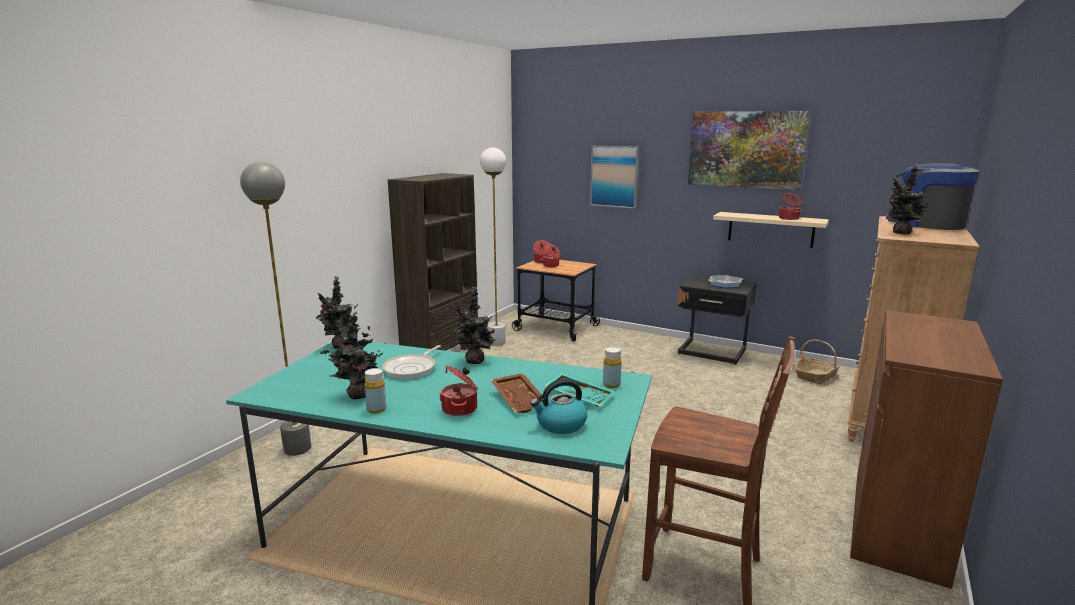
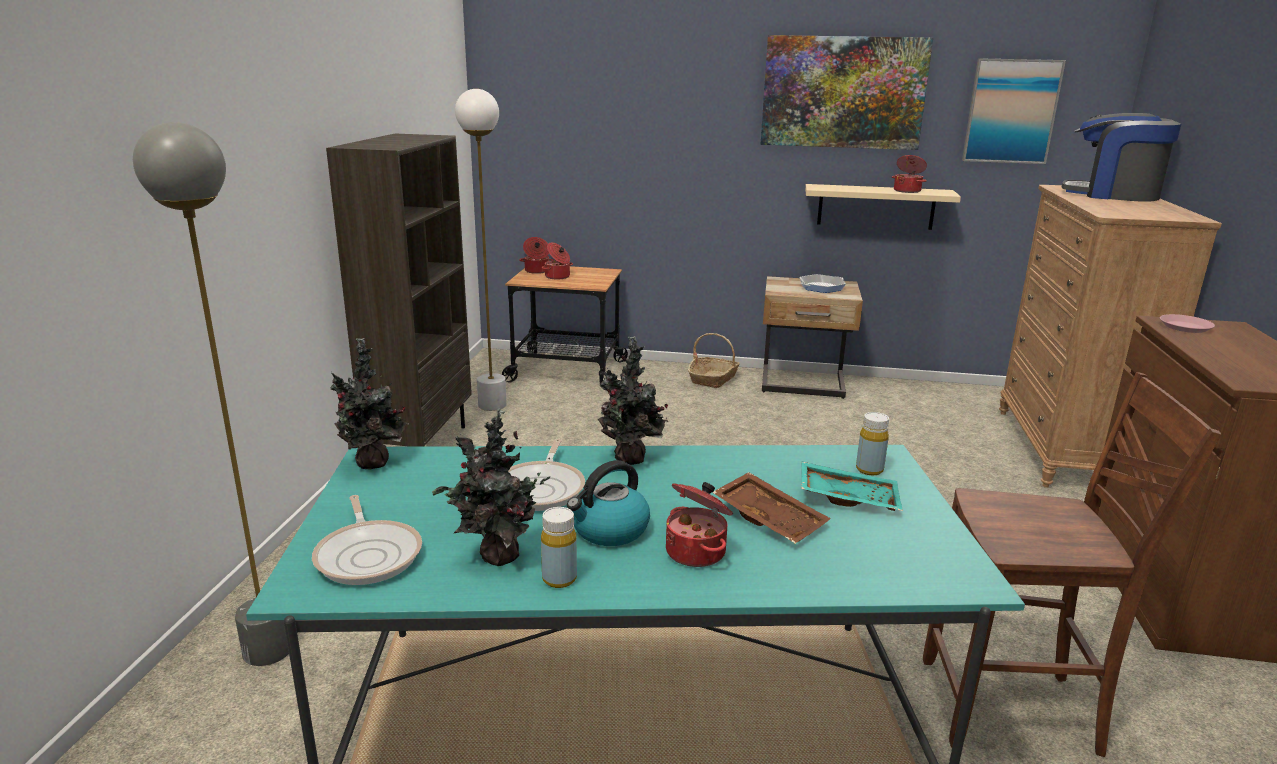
camera: 20 degrees left, 5 degrees up
(299, 385) = (369, 555): none -> frying pan
(560, 424) = (872, 552): kettle -> kettle (609, 530)
(614, 176) = (645, 134): picture -> picture (1011, 111)
(712, 353) = (803, 385): black nightstand -> beige nightstand
(816, 376) = (946, 402): basket -> basket (713, 379)
(901, 233) = (1110, 209): potted plant -> none
(914, 320) = (1185, 327): none -> pink plate

